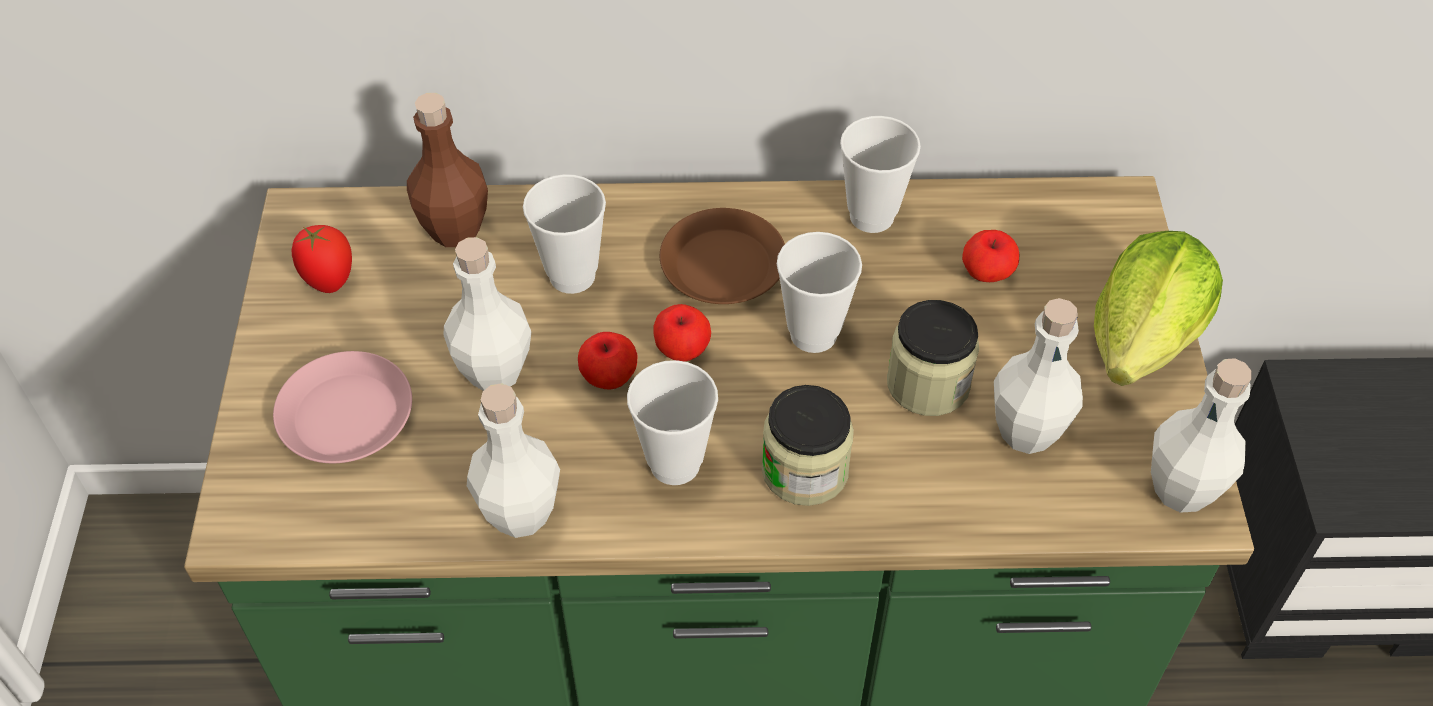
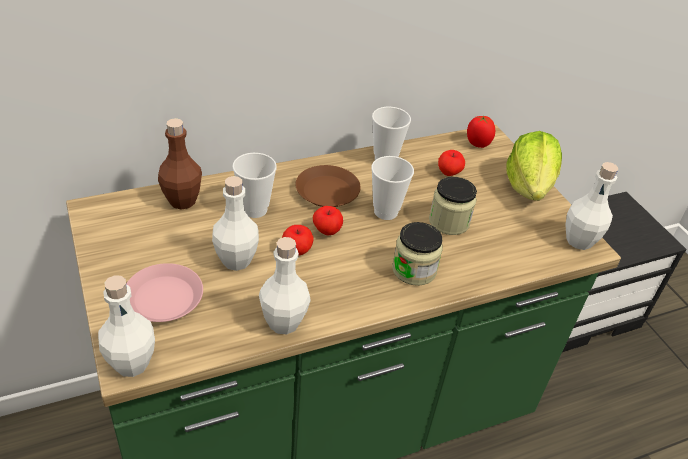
camera: 25 degrees left, 10 degrees down
(329, 280) = (123, 236): tomato -> tomato (477, 143)
(675, 464) = (350, 281): cup -> none
(1027, 432) = (502, 232): white bottle -> white bottle (131, 363)

